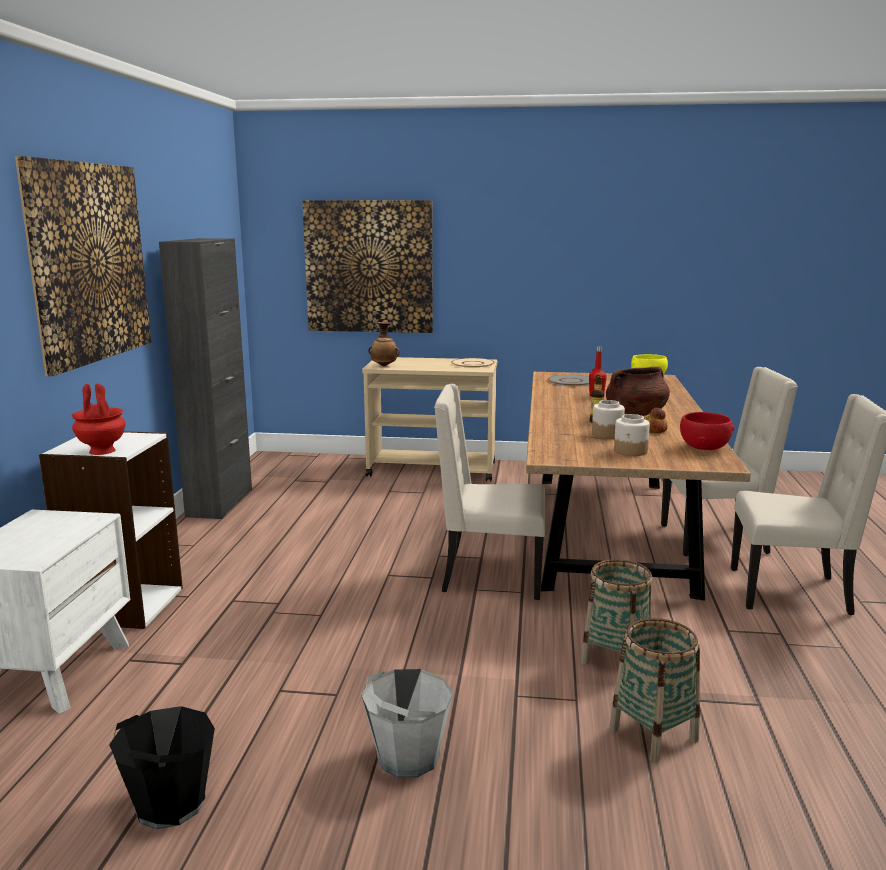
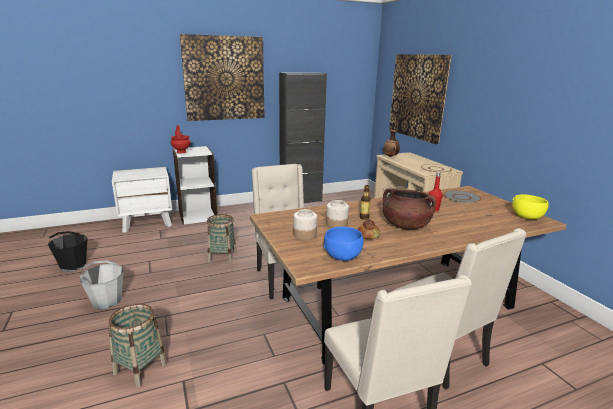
camera: 60 degrees right, 5 degrees up
(615, 659) = (217, 340): basket -> basket (222, 257)
(704, 448) = (343, 256): red bowl -> blue bowl

